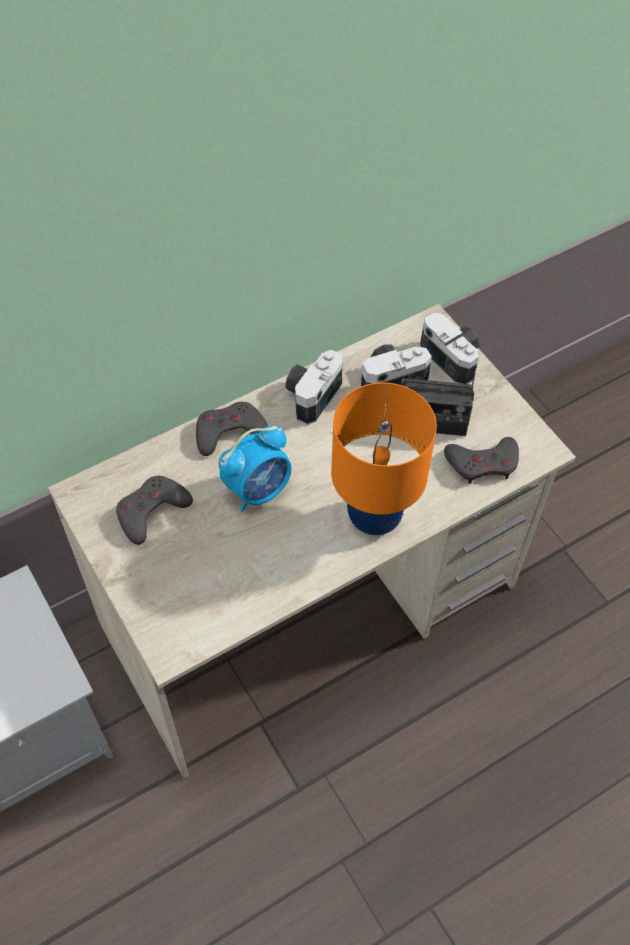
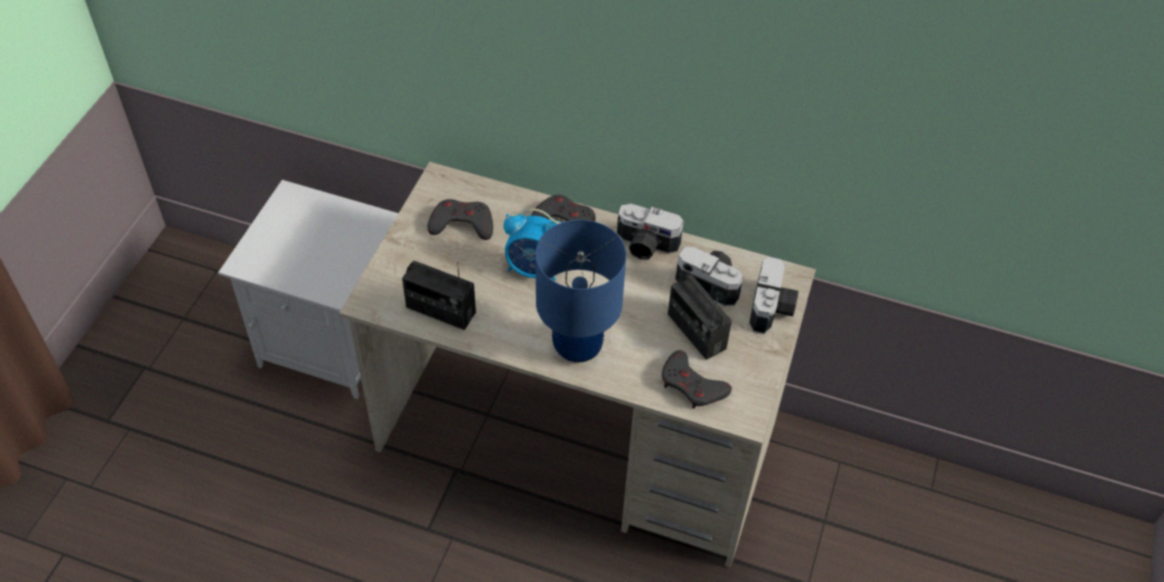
camera: 50 degrees right, 5 degrees down
(236, 595) = (440, 310): none -> radio
(310, 394) = (645, 246): camera -> camera turned 150 degrees counterclockwise
(375, 519) = (576, 349): orange table lamp -> blue table lamp

